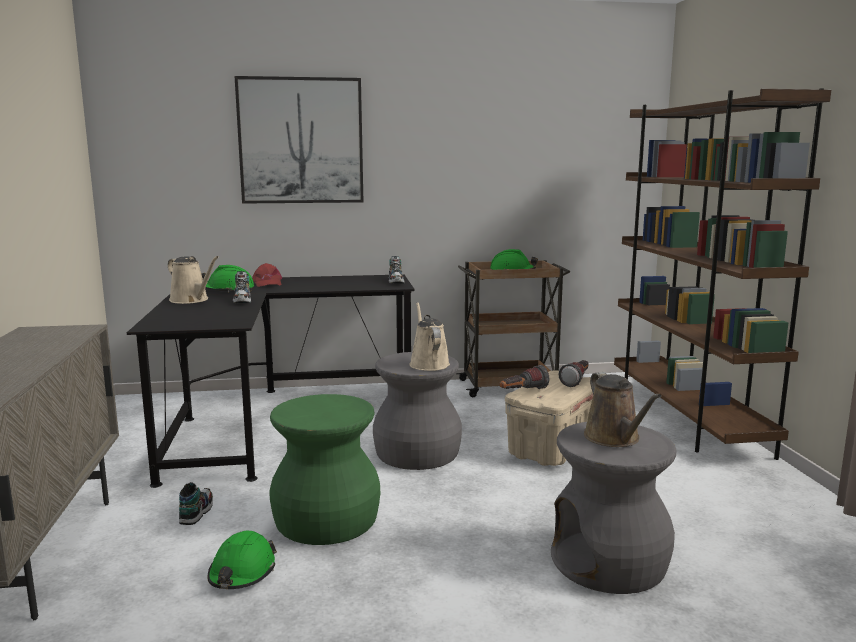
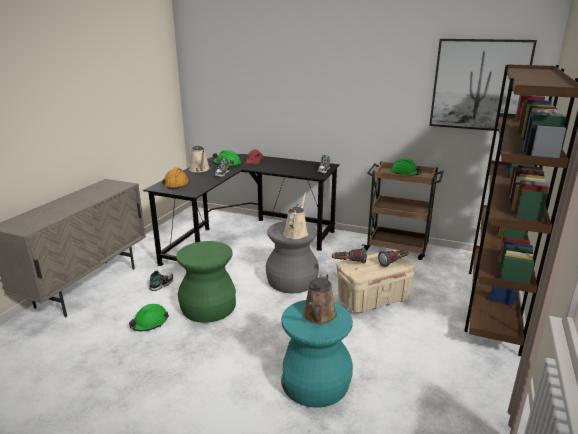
camera: 30 degrees right, 10 degrees up
(182, 319) = (176, 184): none -> orange hard hat
(301, 141) = (283, 75): picture -> picture (479, 85)
(609, 562) = (316, 383): grey stool -> turquoise stool

